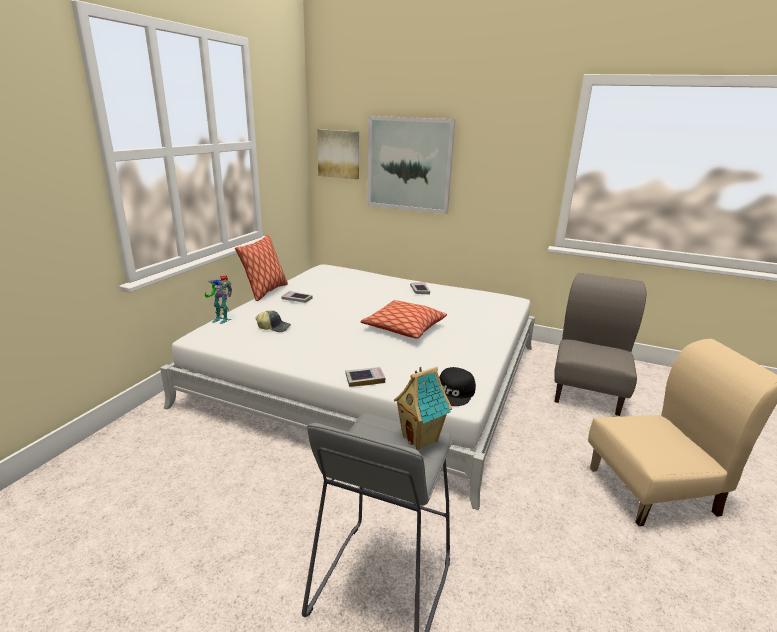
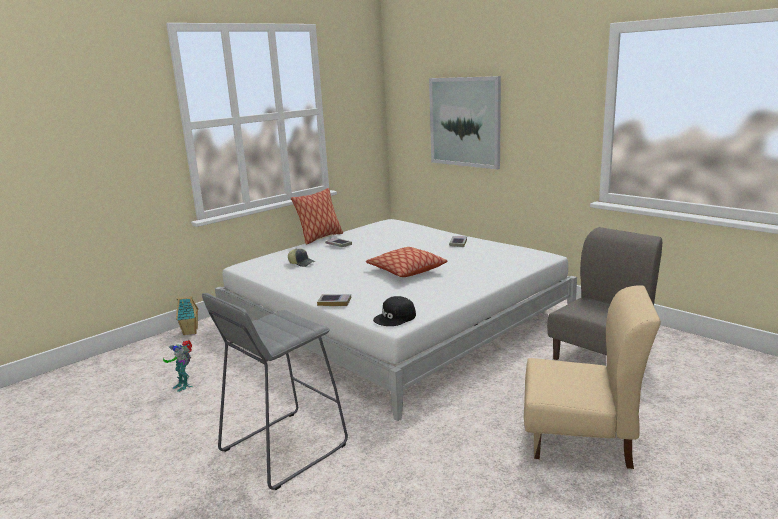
camera: 25 degrees right, 5 degrees down
(222, 319) = (268, 255): toy robot -> toy robot (184, 385)
(339, 154) = (409, 114): picture -> none
(421, 438) = (300, 326): toy house -> toy house (191, 332)

